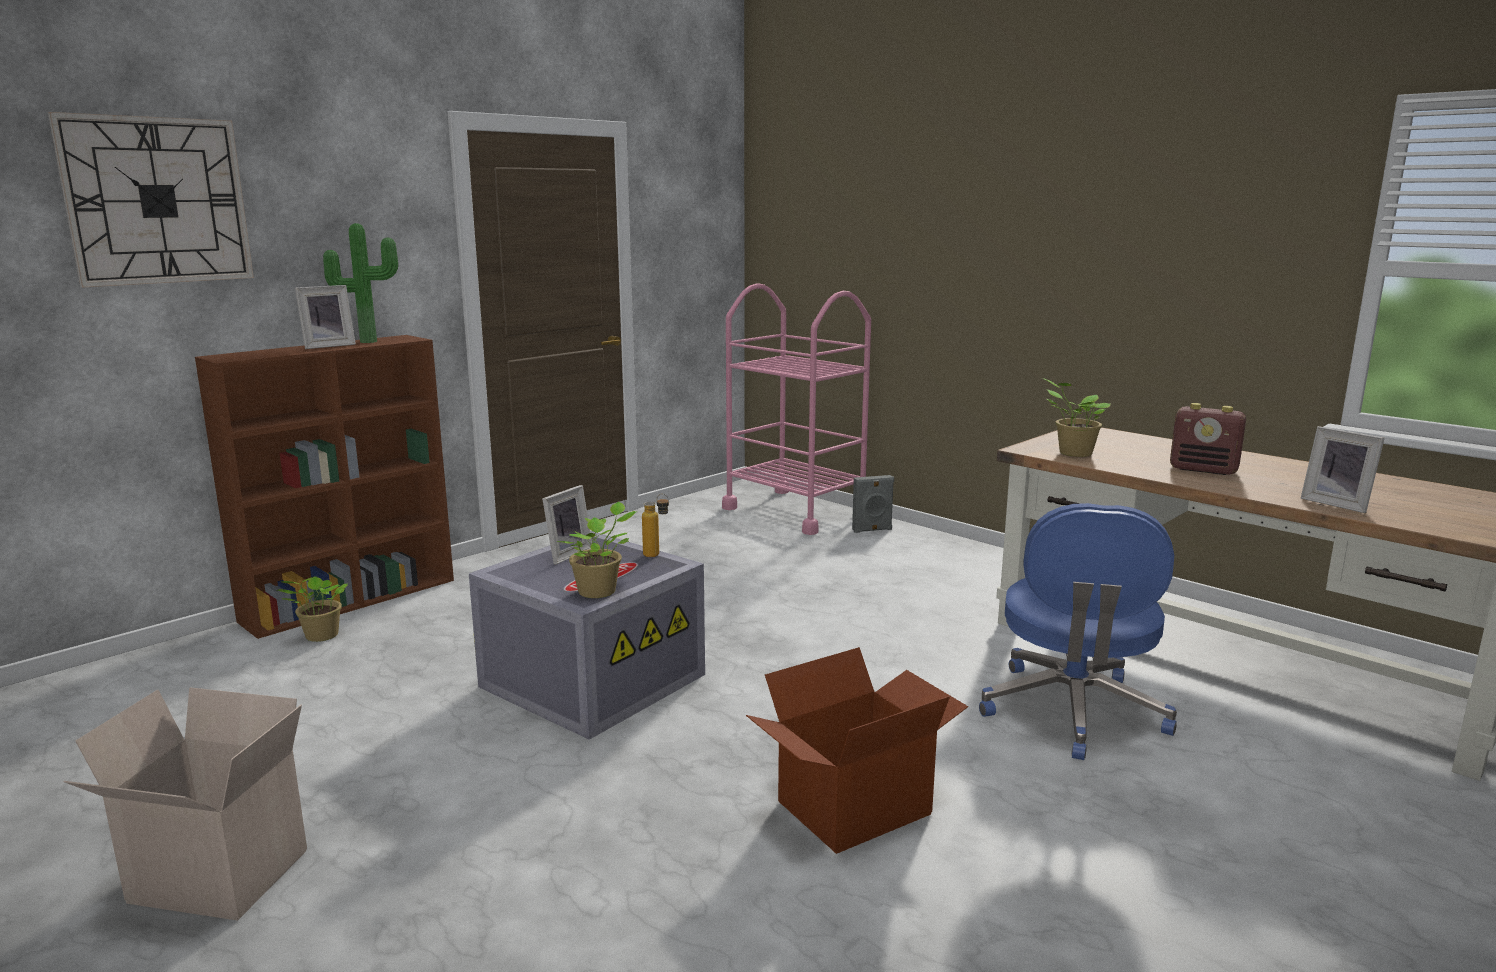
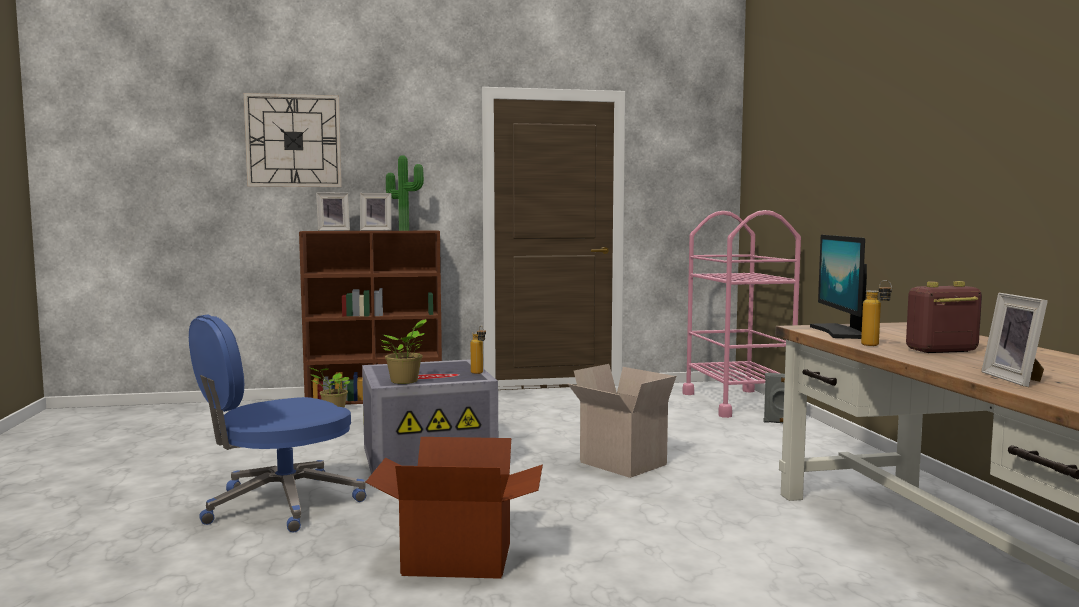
camera: 35 degrees right, 10 degrees down
(214, 879) = (122, 488): cardboard box -> cardboard box (620, 464)
(566, 554) = (430, 365): picture frame -> picture frame (333, 230)
(1072, 453) = (839, 332): potted plant -> monitor
(1073, 712) = (735, 560): blue office chair -> blue office chair (280, 505)
(1149, 471) = (875, 346): none -> bottle
(1204, 470) = (941, 350): radio -> radio turned 105 degrees clockwise

